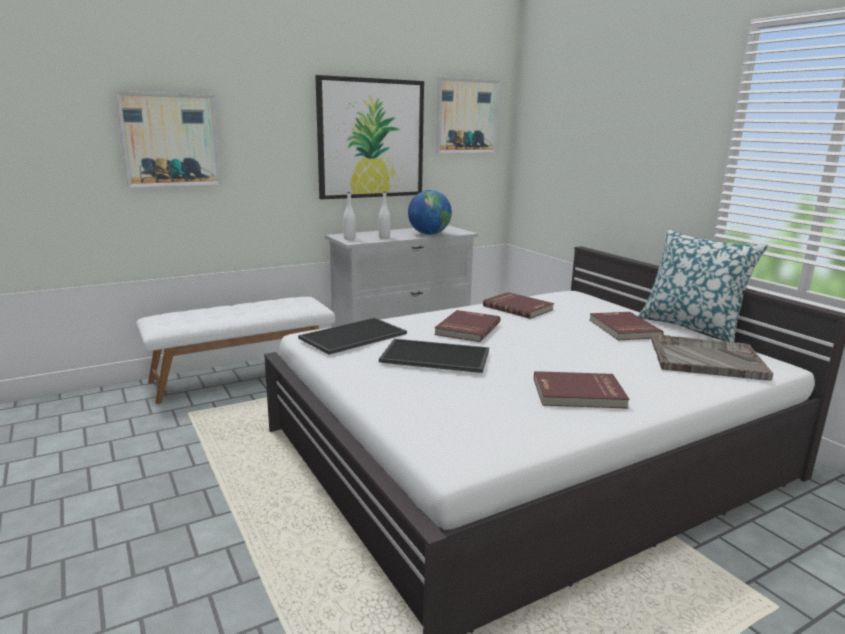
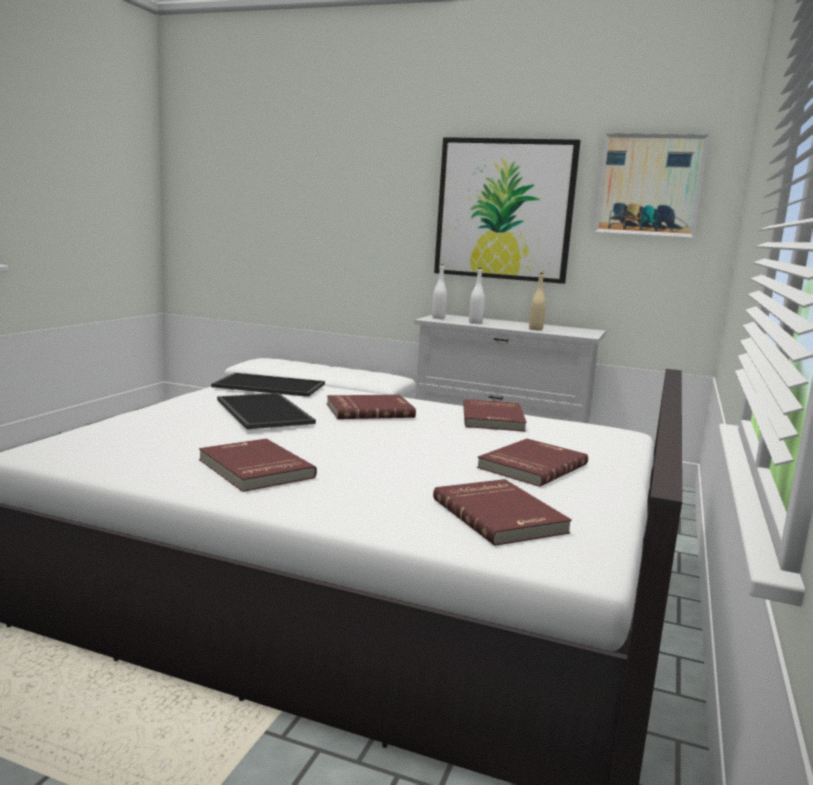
camera: 50 degrees right, 5 degrees down
(170, 140) = (305, 201): picture -> none
(429, 234) = (535, 329): globe -> beige bottle
(691, 327) = (638, 499): pillow -> none
(705, 359) = (501, 515): grey tray -> red book

